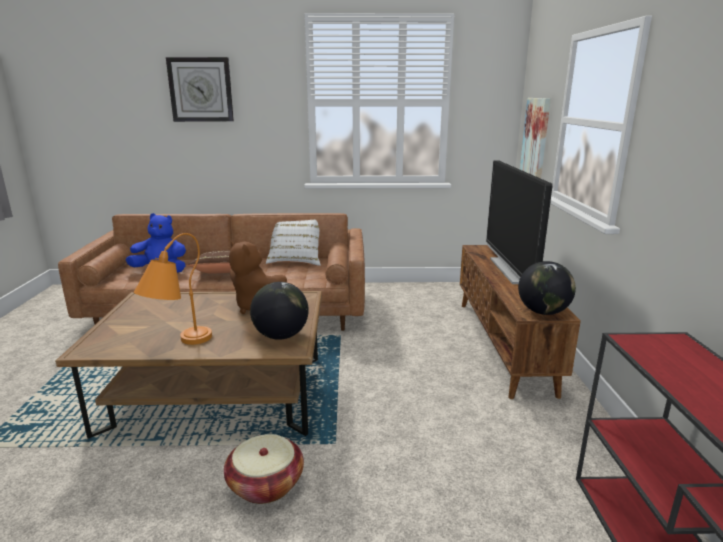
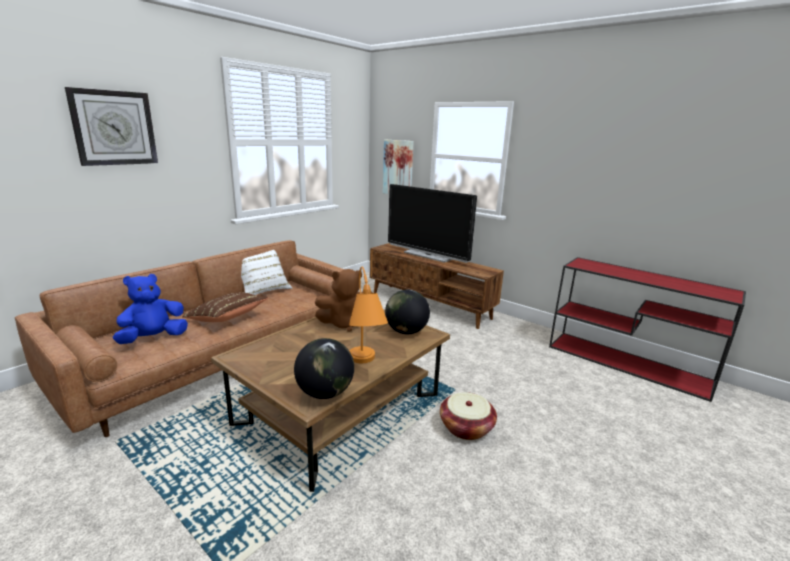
camera: 50 degrees left, 0 degrees up
(543, 312) = (485, 271): globe -> globe (325, 393)

